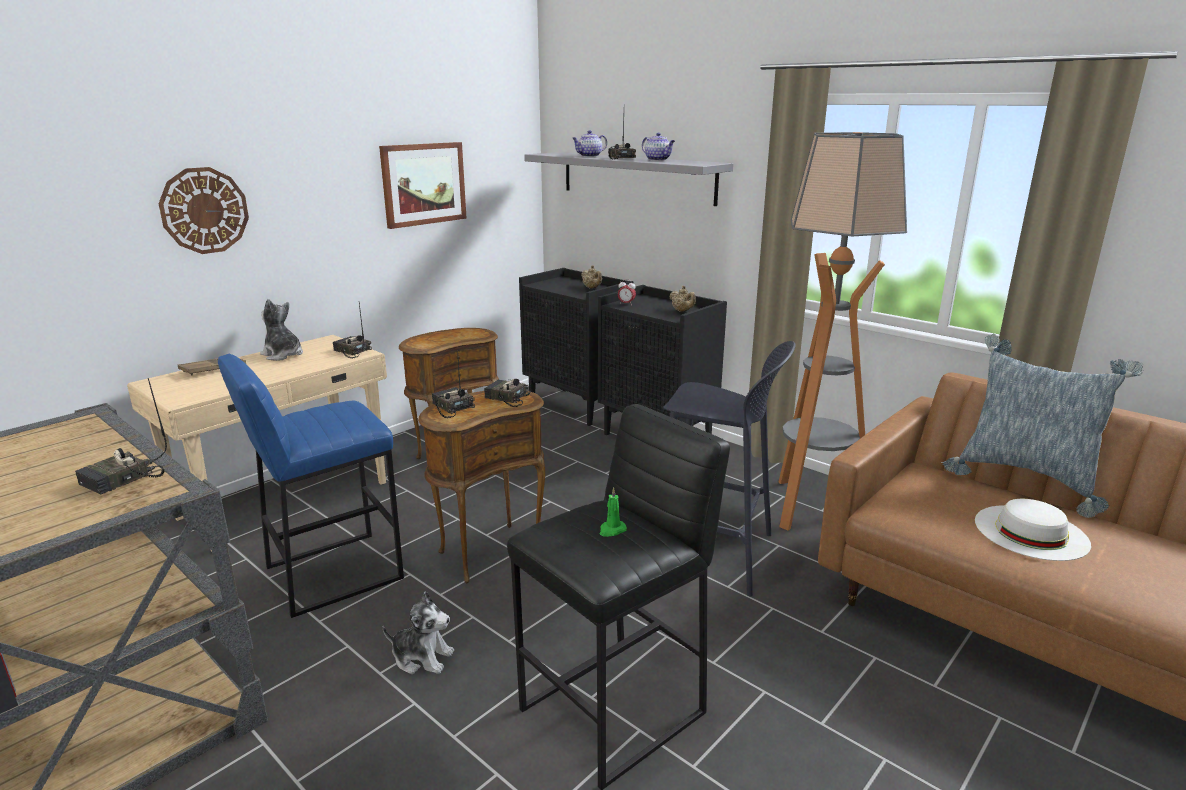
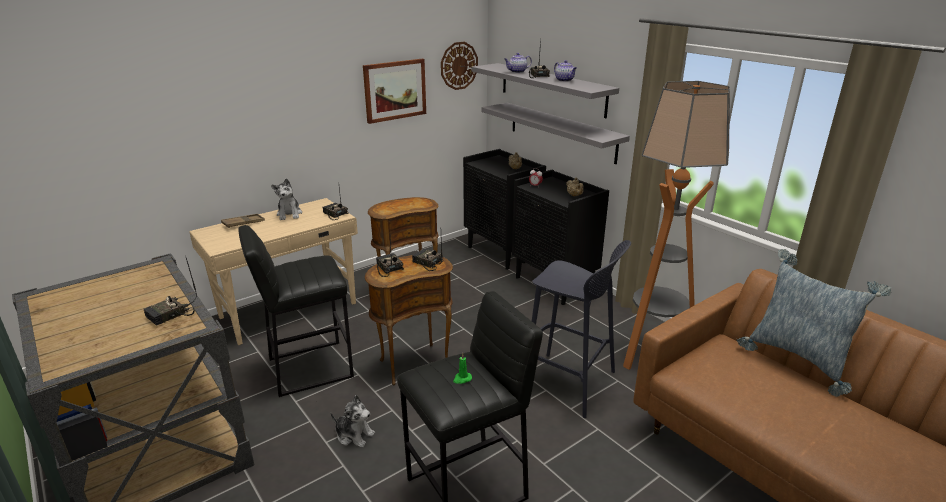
camera: 10 degrees right, 5 degrees up
(204, 210) = (240, 116): wall clock -> wall clock (459, 65)
(283, 355) = (289, 214): plush toy -> plush toy turned 150 degrees counterclockwise
(331, 573) = (309, 368): blue stool -> black stool
(653, 232) = (561, 131): none -> grey shelf
(1031, 532) = (783, 403): white hat -> none

